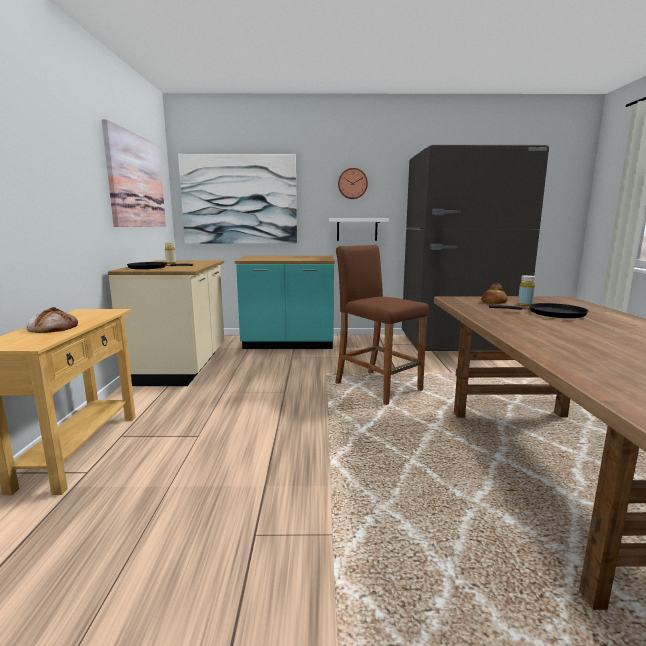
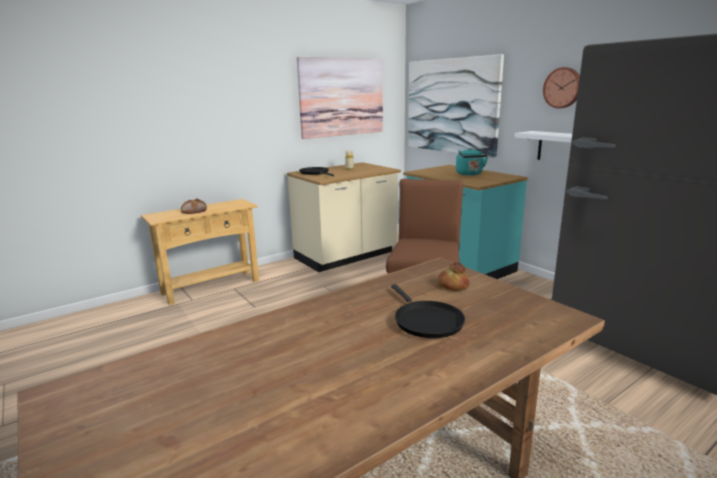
camera: 55 degrees right, 5 degrees up
(292, 257) = (470, 174): none -> turquoise kettle
(525, 305) = (463, 301): yellow bottle -> none

